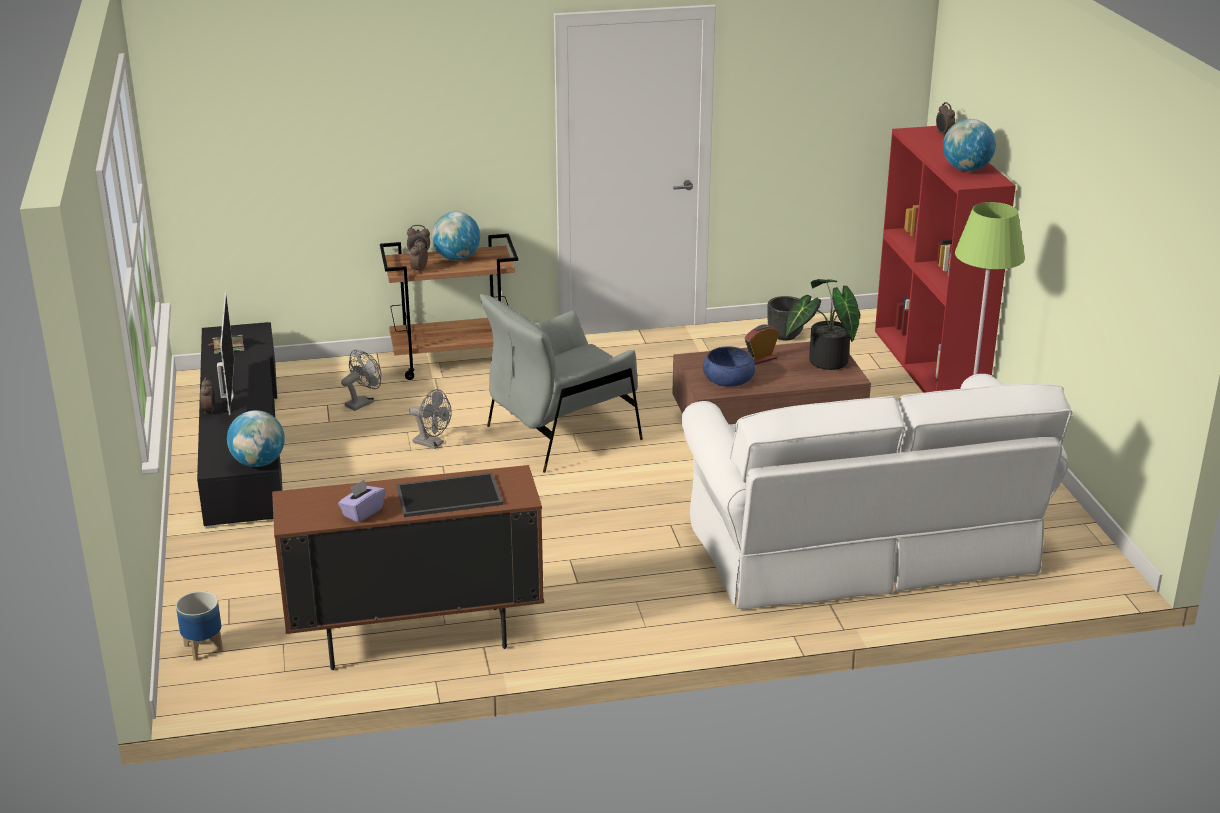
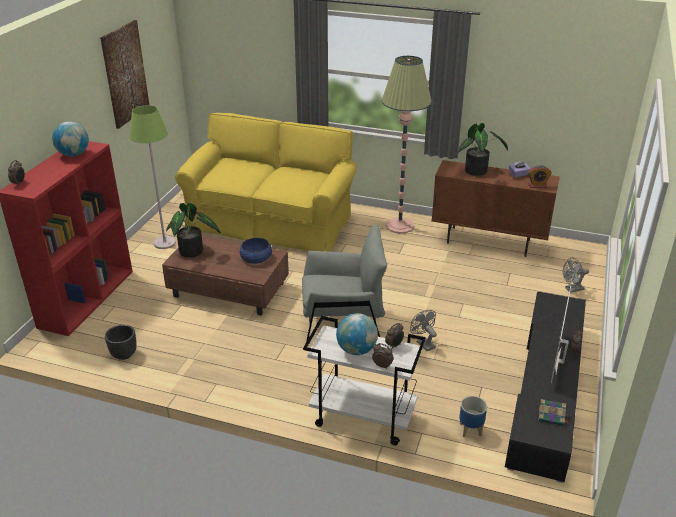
camera: 150 degrees left, 5 degrees up
(203, 648) = (585, 264): planter -> planter (471, 429)
(258, 463) = (547, 299): globe -> none
(363, 402) = (450, 397): grey fan -> grey fan (572, 289)
(448, 497) = (478, 171): tray -> potted plant
(455, 361) = (362, 418): brown cart -> white cart
(616, 617) = (400, 226): none -> floor lamp
(761, 359) = (222, 265): alarm clock -> alarm clock (537, 185)
(863, 547) = (271, 220): white sofa -> yellow sofa
(1102, 196) = (125, 74): none -> picture

